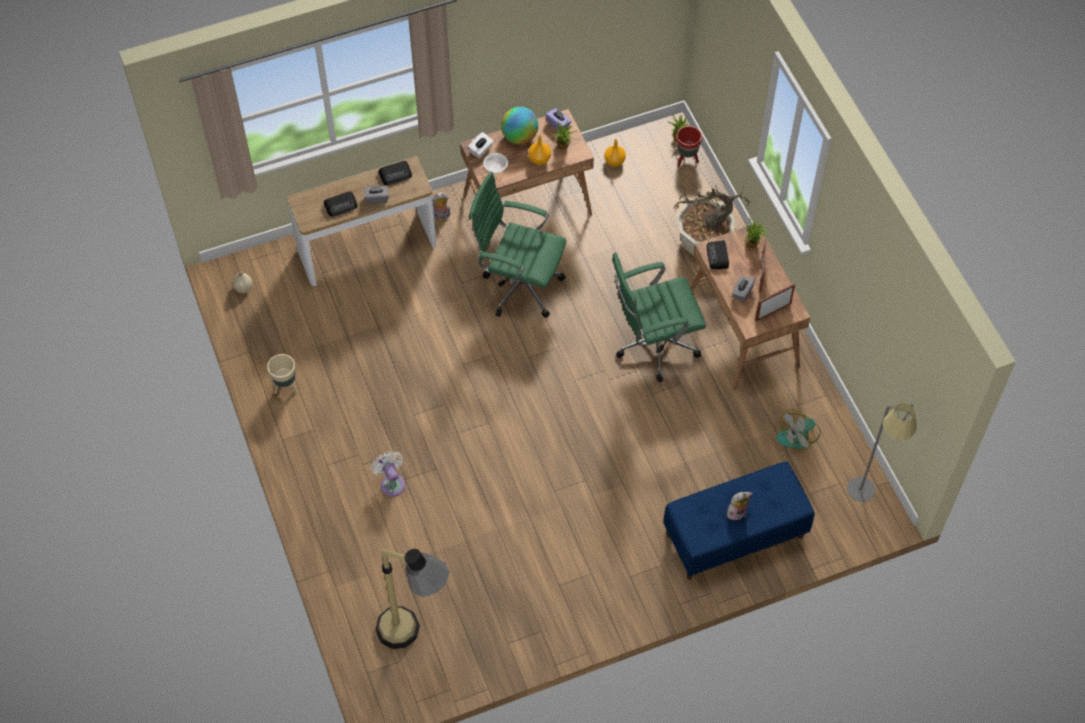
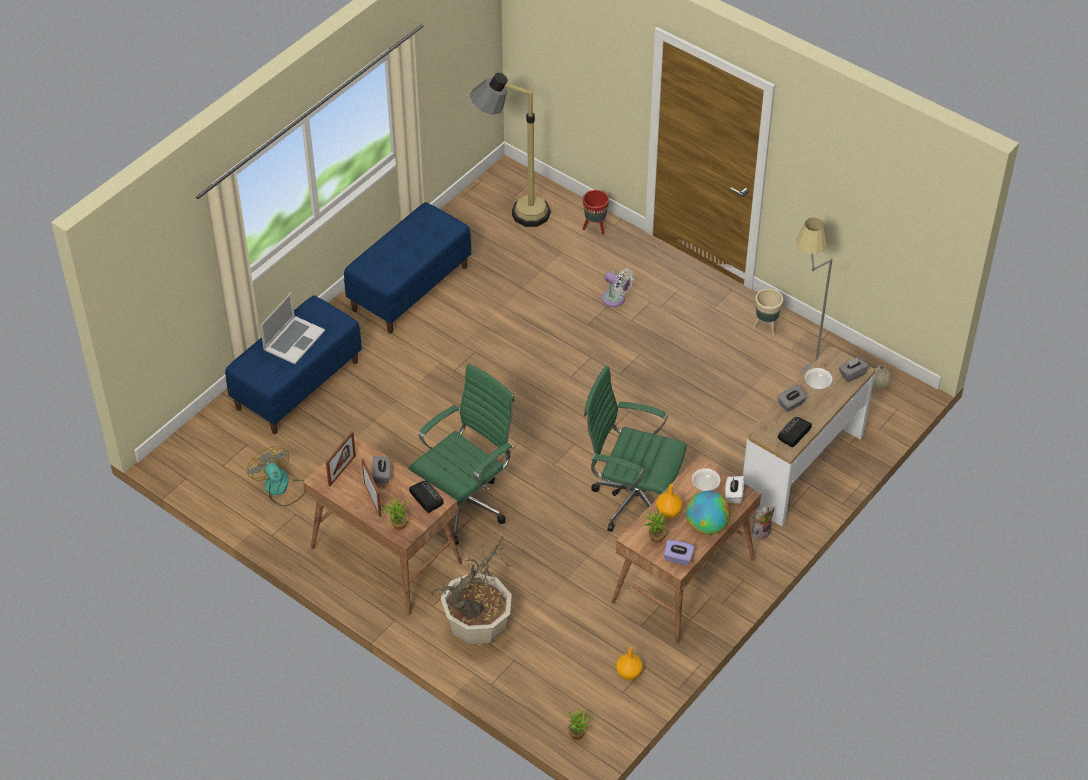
camera: 150 degrees right, 10 degrees down
(307, 200) = (852, 374): none -> grey tissue box
(341, 205) = (817, 384): radio -> bowl
(518, 286) = (631, 500): green office chair -> green office chair turned 150 degrees counterclockwise
(571, 596) = (410, 287): none -> blue bench
(686, 160) = (552, 714): red planter -> red planter (595, 227)
(736, 511) = (293, 340): plush toy -> laptop
(799, 435) = (280, 488): fan -> fan turned 60 degrees counterclockwise
(867, 500) = (191, 462): grey floor lamp -> grey floor lamp (803, 368)

